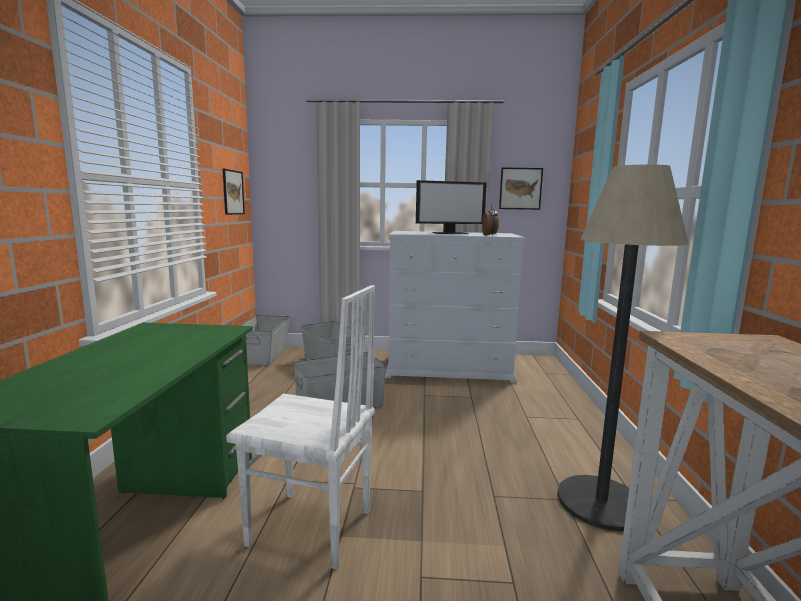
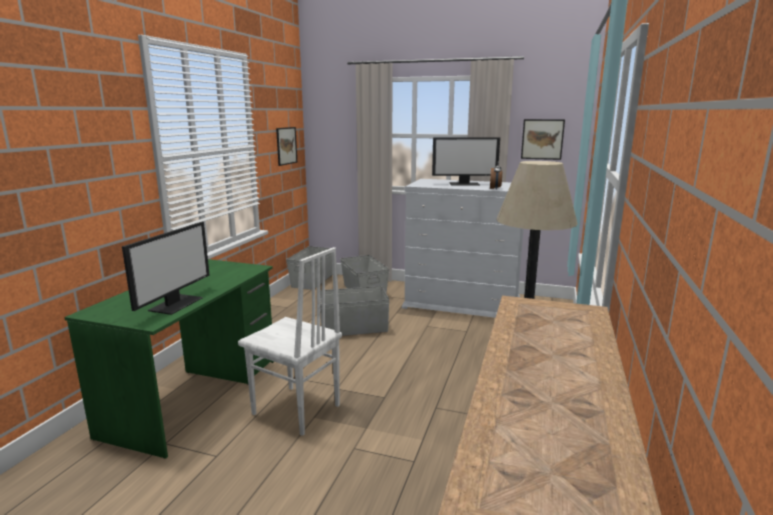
camera: 15 degrees right, 5 degrees up
(123, 383) = (175, 304): none -> monitor

